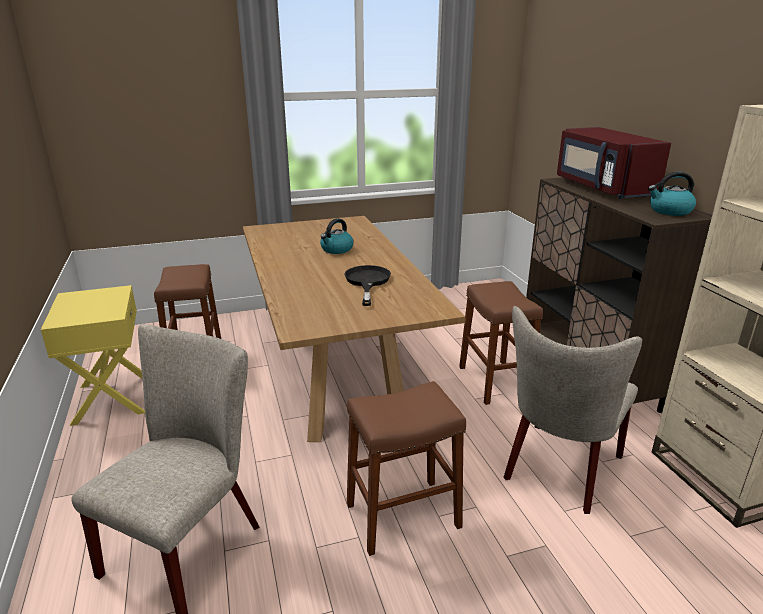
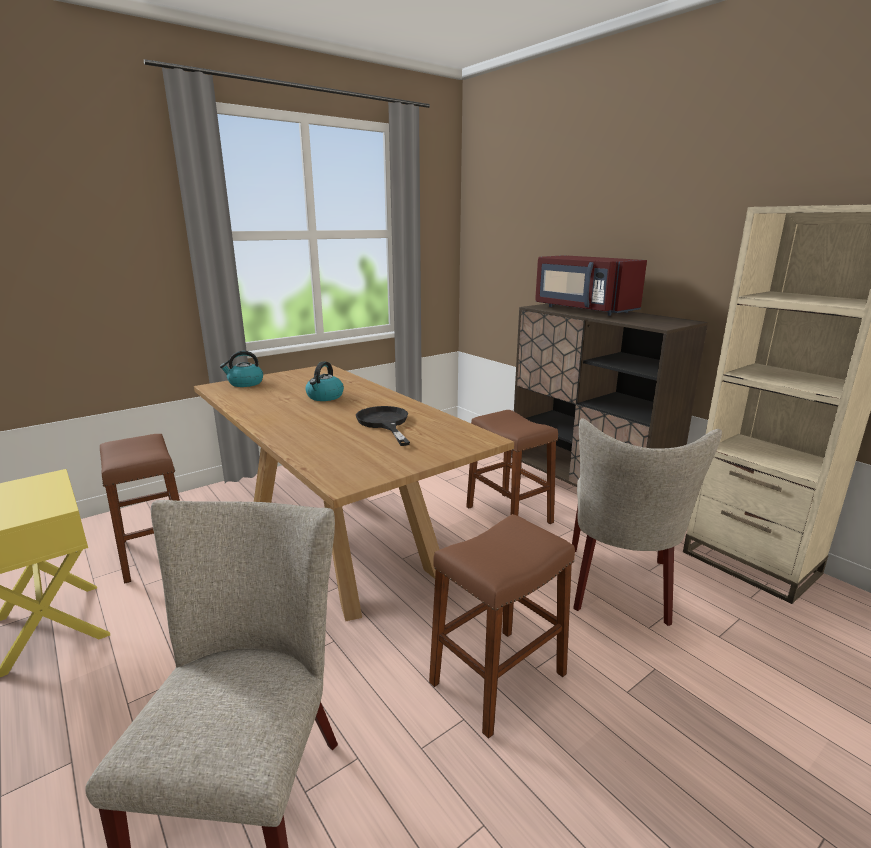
camera: 20 degrees left, 5 degrees down
(669, 211) = (662, 320): kettle -> kettle (245, 383)

